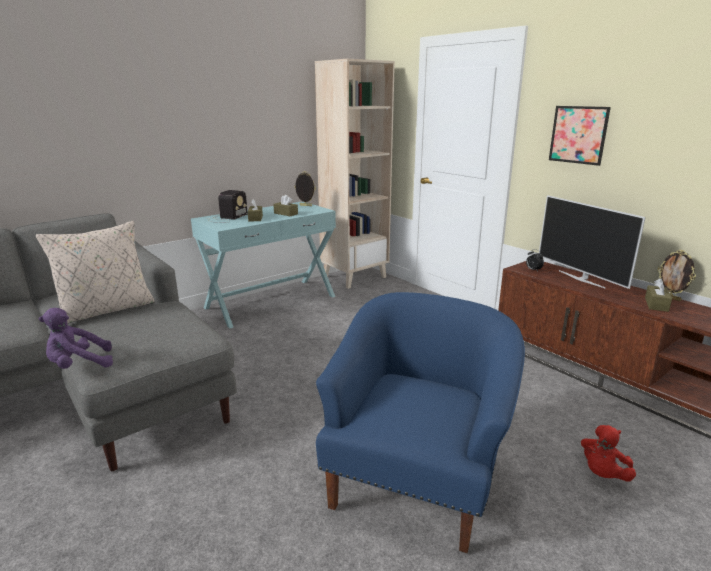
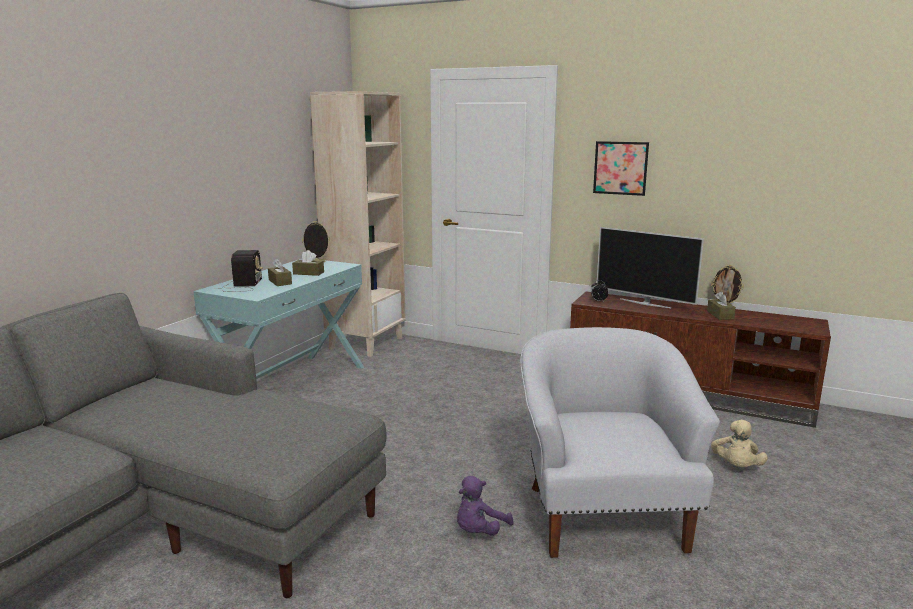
camera: 25 degrees left, 5 degrees down
(79, 365) = (244, 472): purple plush toy -> purple plush toy (479, 531)
(107, 310) = (188, 412): beige pillow -> none
(416, 480) = (603, 513): blue armchair -> white armchair
(602, 474) = (736, 467): red plush toy -> beige plush toy

